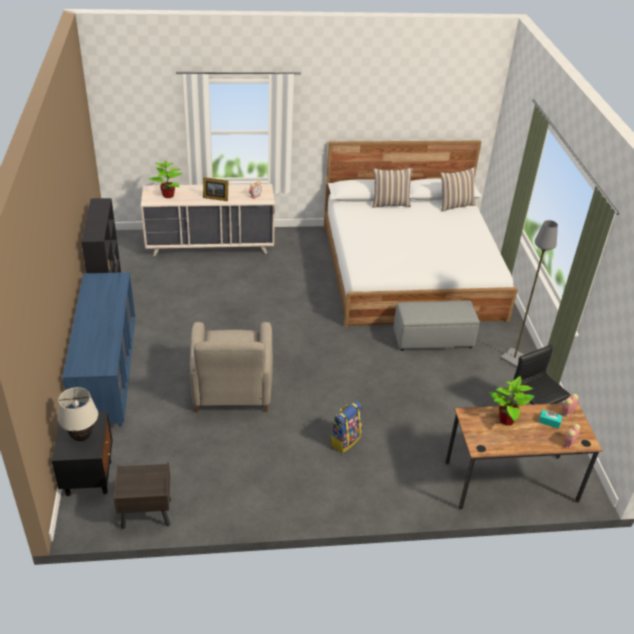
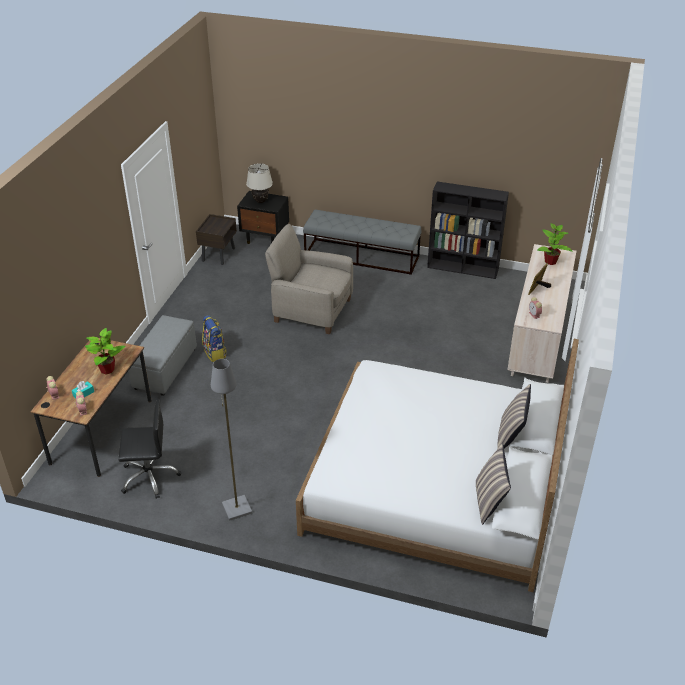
camera: 115 degrees right, 0 degrees up
(107, 376) = (362, 256): blue dresser -> grey bench
(433, 339) = (304, 455): grey ottoman -> grey ottoman (165, 369)

